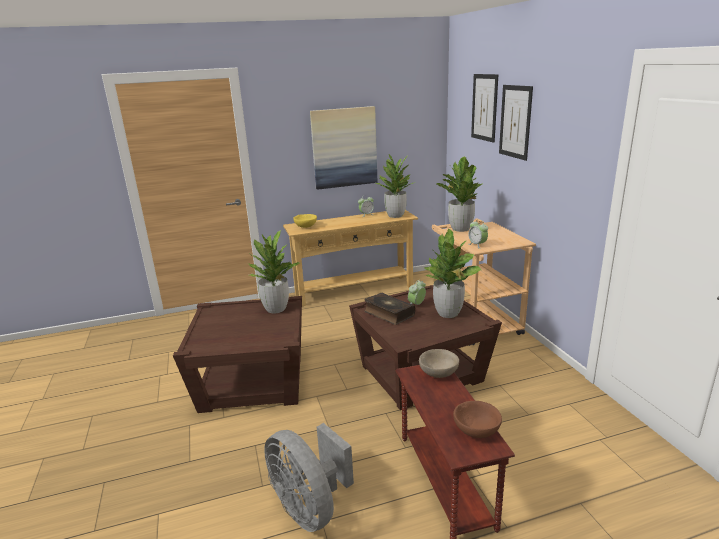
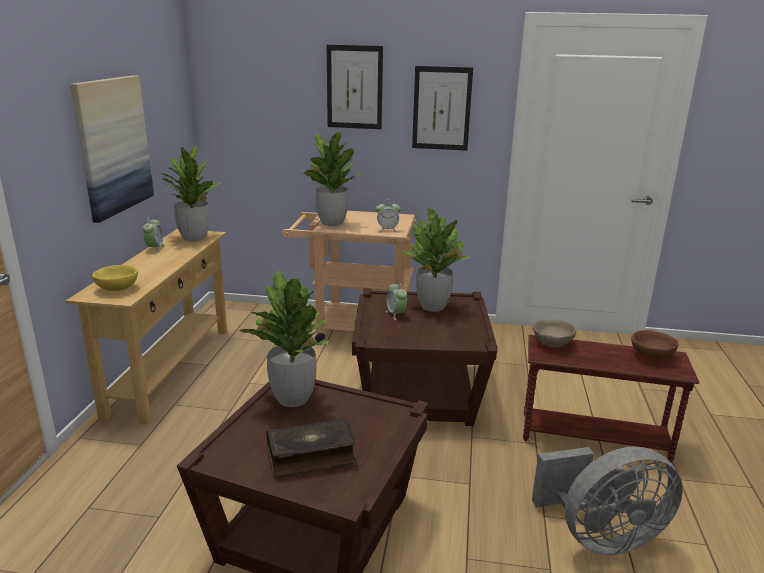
camera: 65 degrees left, 0 degrees up
(388, 314) = (399, 333): book -> book (311, 456)
(484, 107) = (287, 73): picture -> picture (441, 108)

